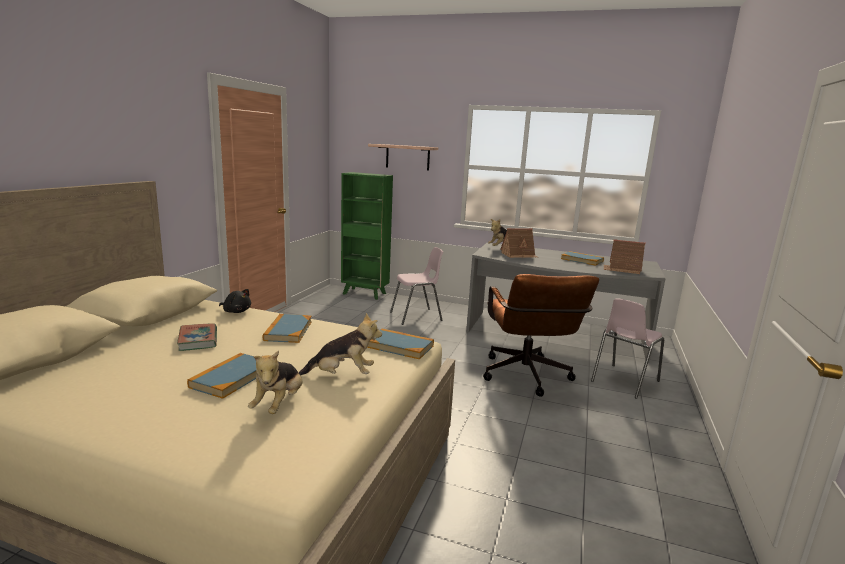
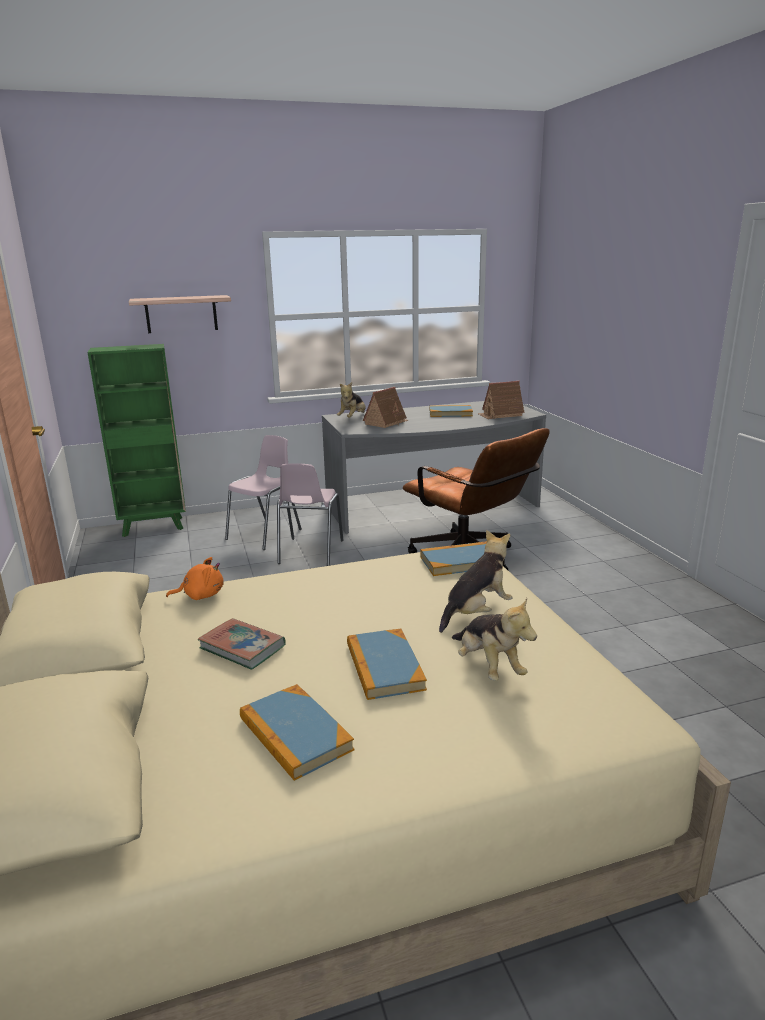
camera: 35 degrees left, 5 degrees up
(236, 311) = (201, 595): black plush toy -> orange plush toy
(288, 331) = (319, 592): book -> book (295, 734)
(623, 381) = (544, 532): pink chair -> pink chair (310, 552)

